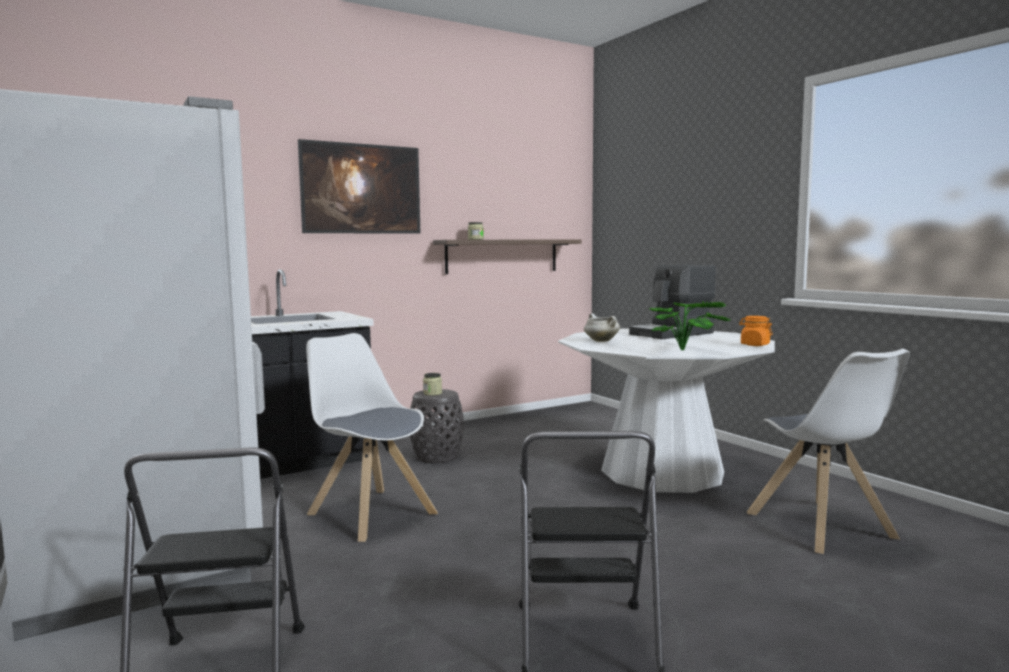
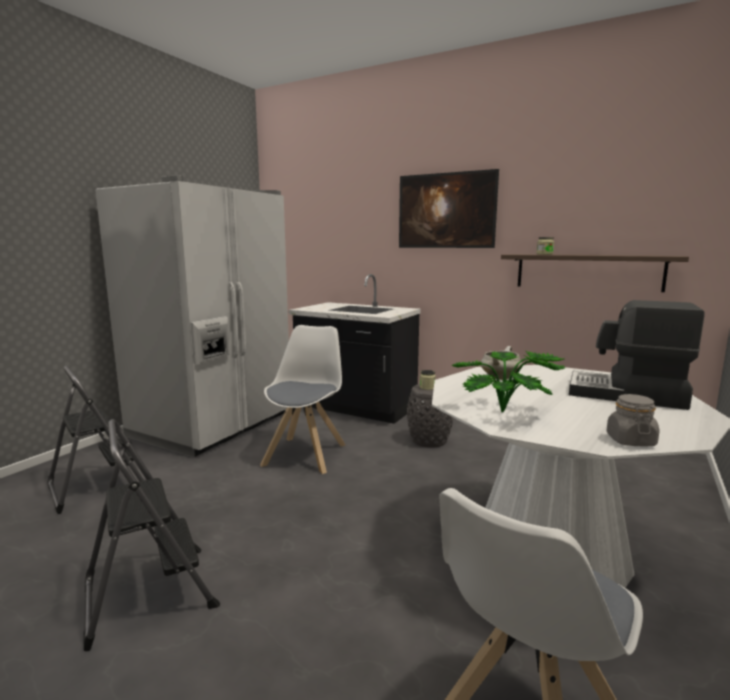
camera: 60 degrees right, 5 degrees up
(754, 345) = (630, 440): orange jar -> grey jar

